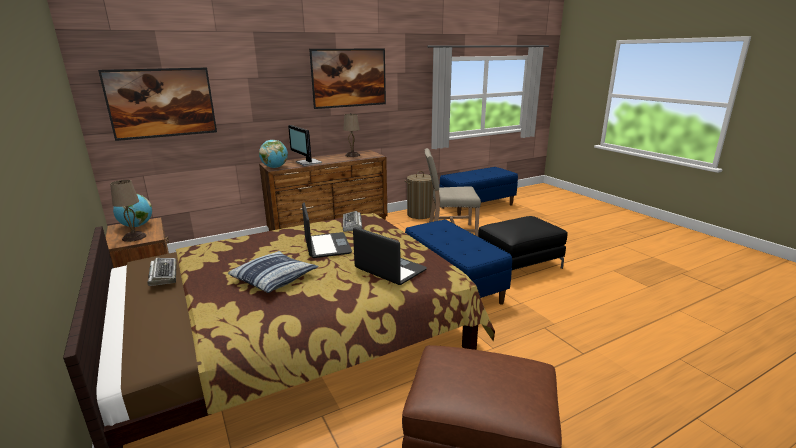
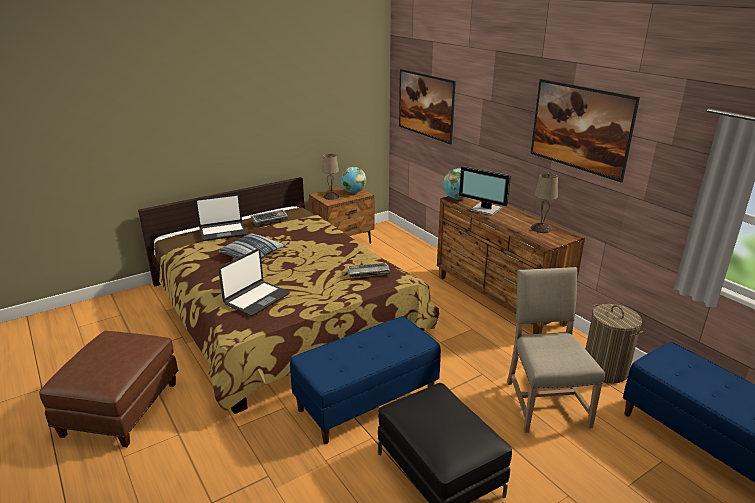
camera: 85 degrees right, 5 degrees up
(308, 163) = (485, 210): monitor -> monitor turned 105 degrees counterclockwise
(327, 246) = (311, 266): laptop -> laptop (222, 232)

